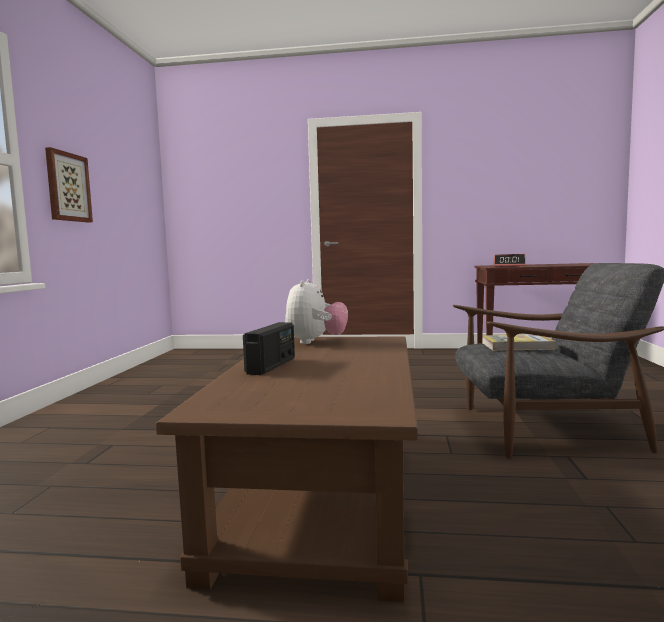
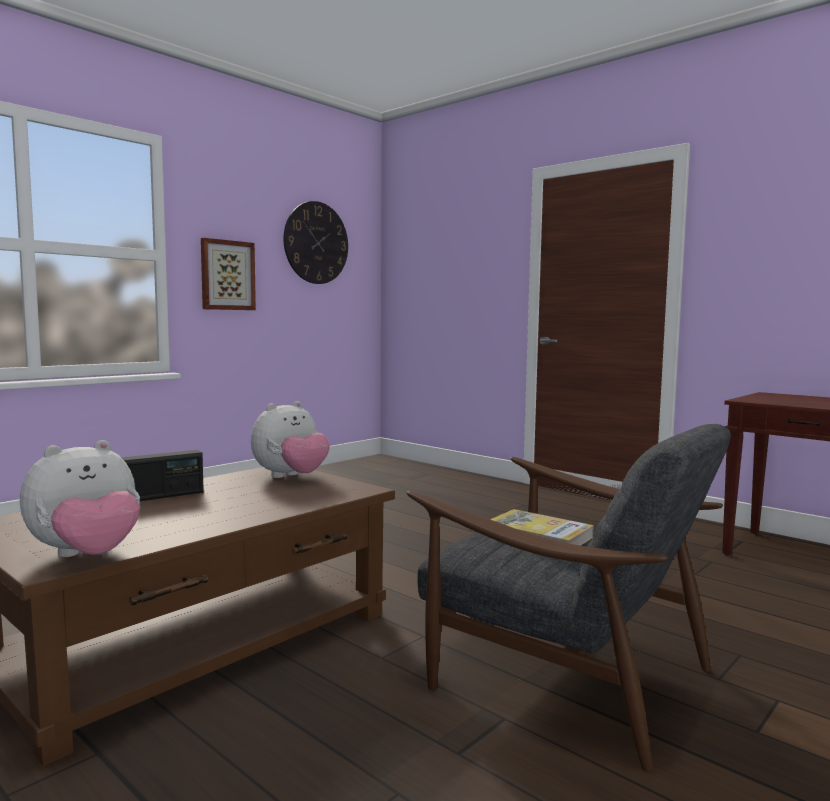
camera: 35 degrees right, 0 degrees up
(124, 164) = (316, 243): none -> wall clock
(380, 402) = (87, 556): none -> plush toy
(509, 266) = (783, 401): alarm clock -> none

